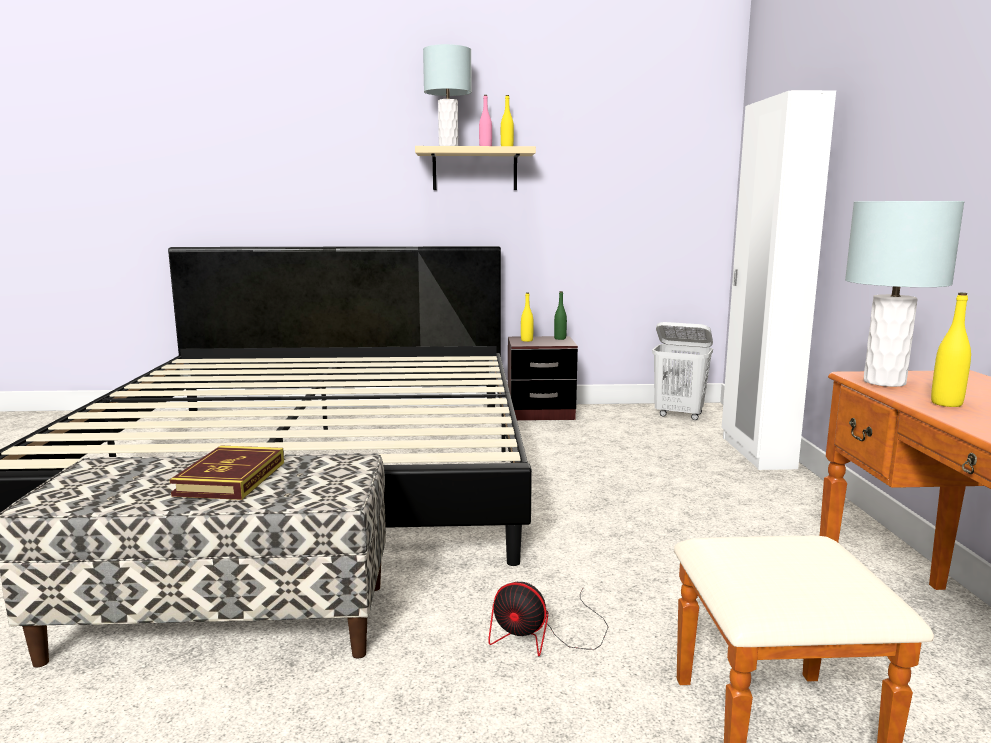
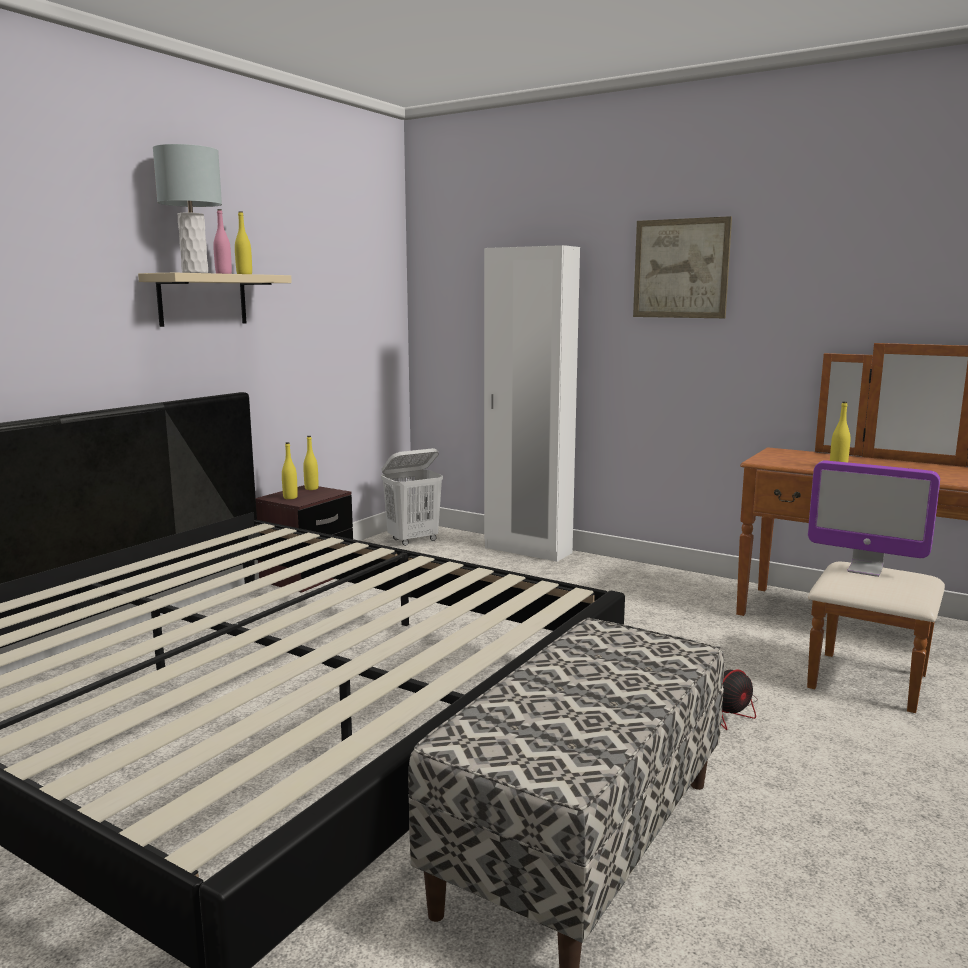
camera: 55 degrees left, 0 degrees up
(231, 478) = (590, 680): book -> none
(560, 338) = (311, 488): green bottle -> yellow bottle
(801, 552) = (865, 570): none -> monitor
(883, 382) = (781, 462): grey table lamp -> none
(924, 101) = (681, 268): none -> picture

